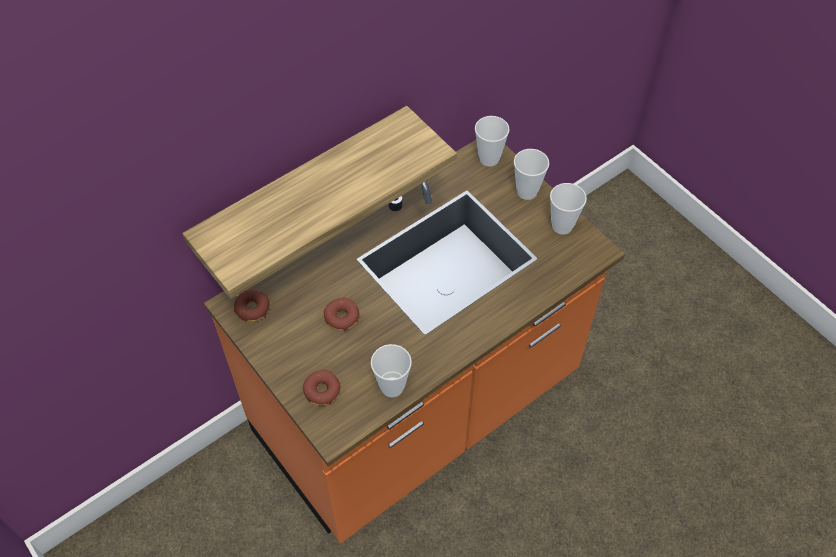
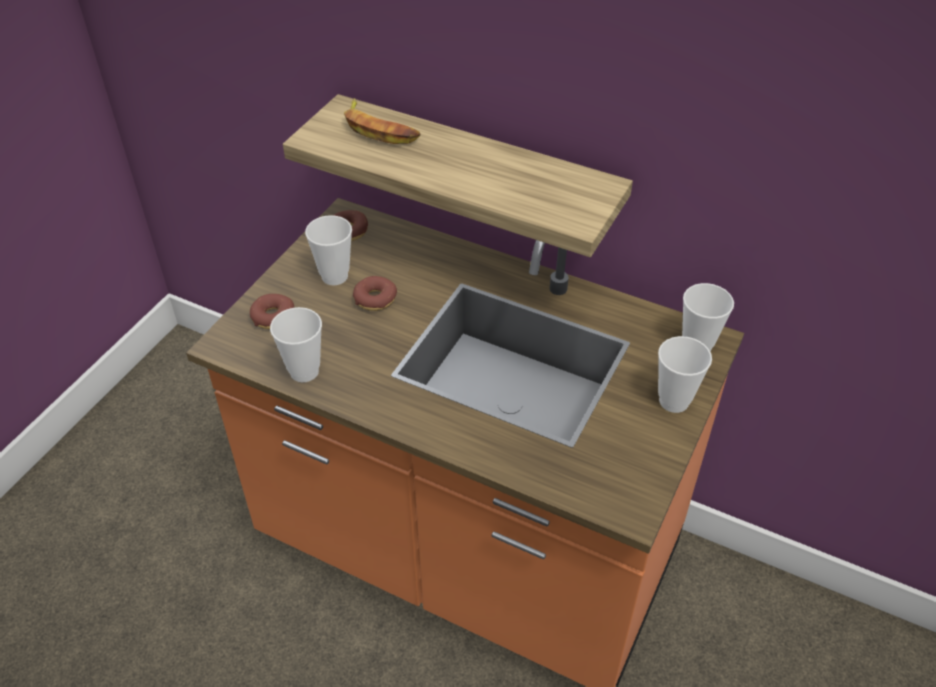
camera: 65 degrees right, 10 degrees down
(253, 221) = (379, 129): none -> banana
(562, 226) = (645, 457): cup -> cup (334, 276)

